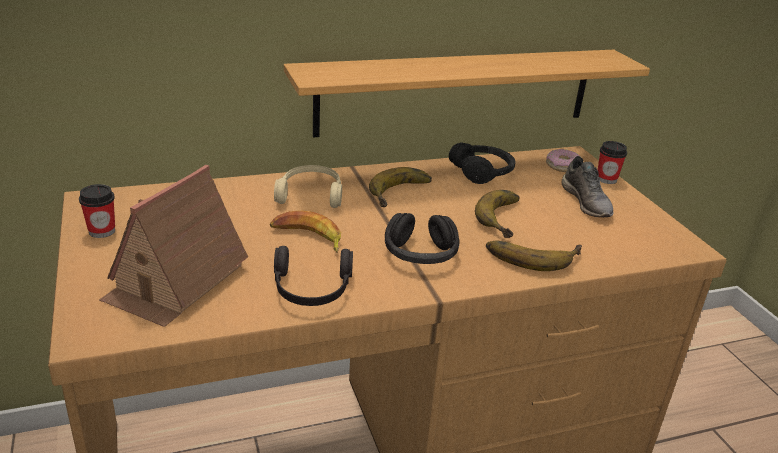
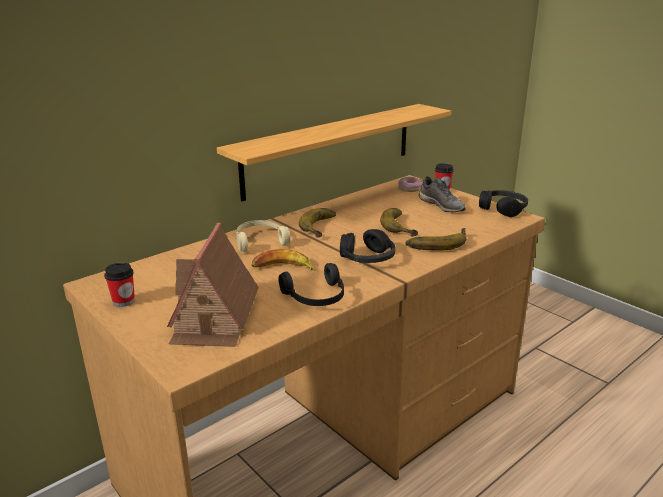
camera: 20 degrees left, 5 degrees down
(482, 172) = (363, 203): black headphones -> black headphones (503, 209)

